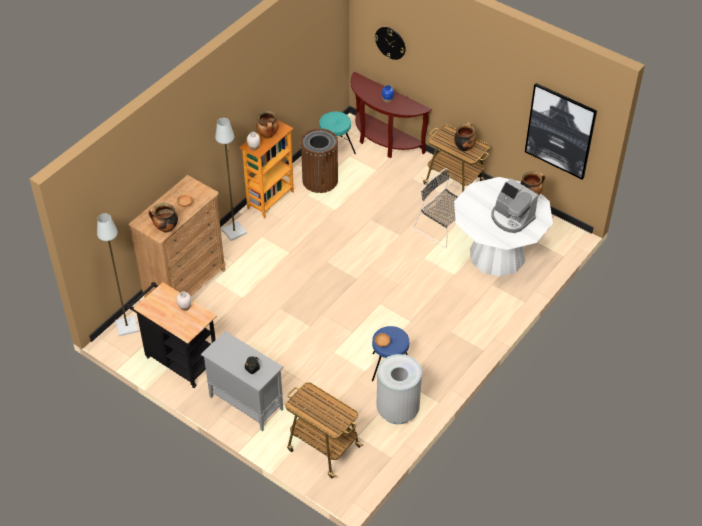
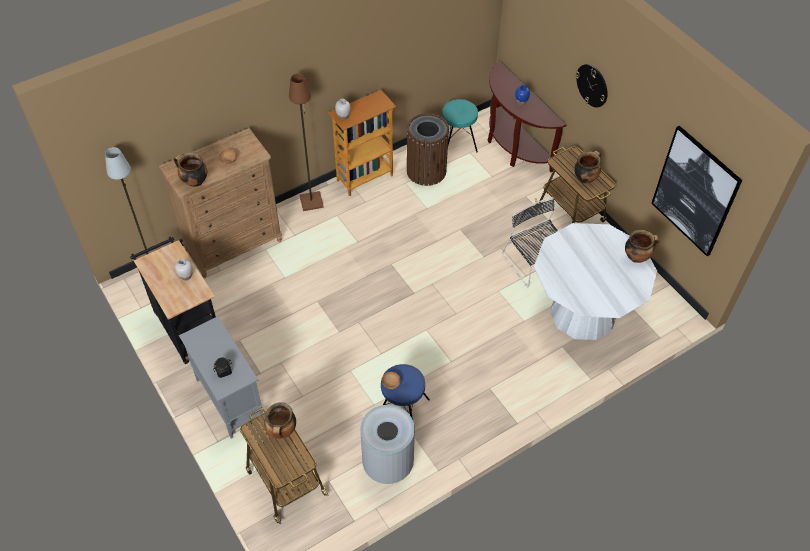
camera: 20 degrees right, 5 degrees up
(234, 231) = (311, 201): grey floor lamp -> brown floor lamp
(268, 135) = (365, 107): cooking pot -> cooking pot (282, 431)
(390, 42) = (537, 36): wall clock -> wall clock (592, 85)
(511, 218) = (602, 279): coffee machine -> none

